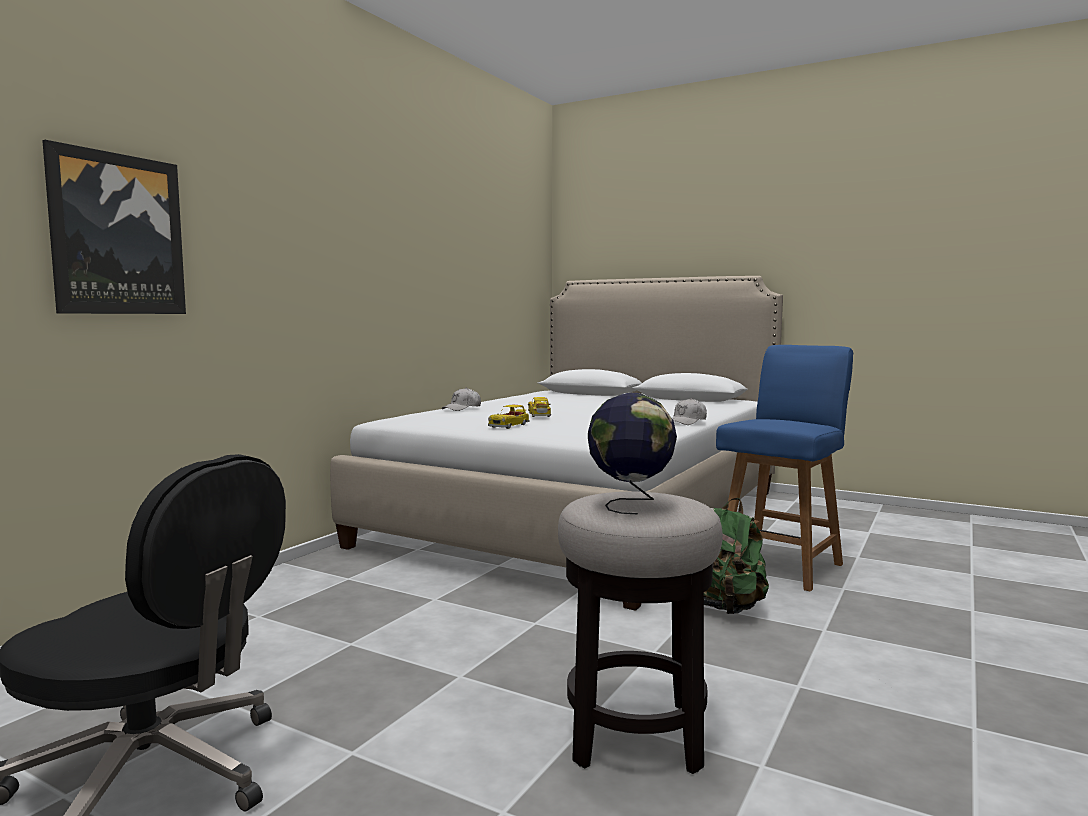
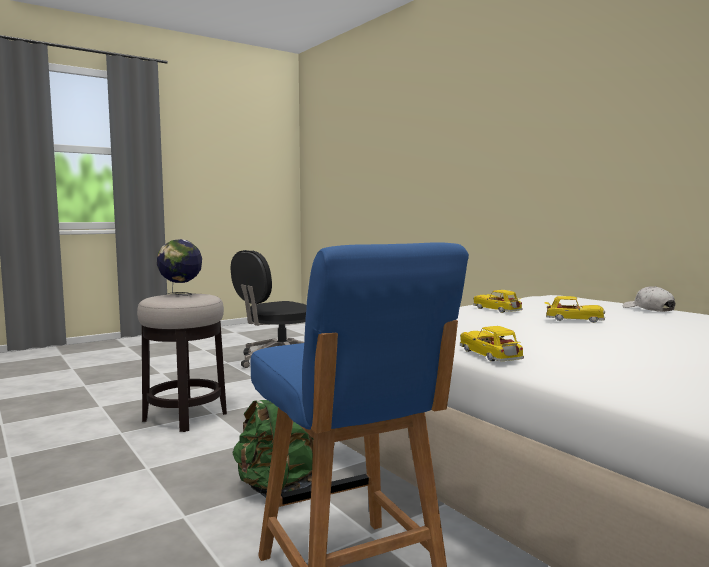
camera: 115 degrees right, 0 degrees up
(117, 234) = (439, 164): picture -> none
(687, 422) = (491, 355): white cap -> toy car

